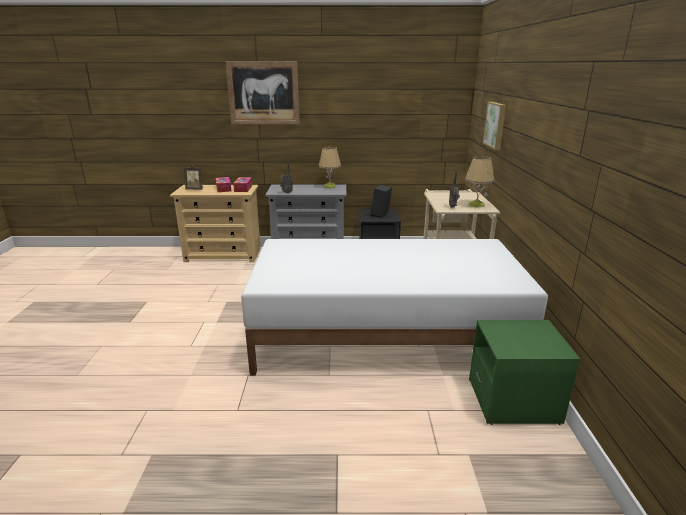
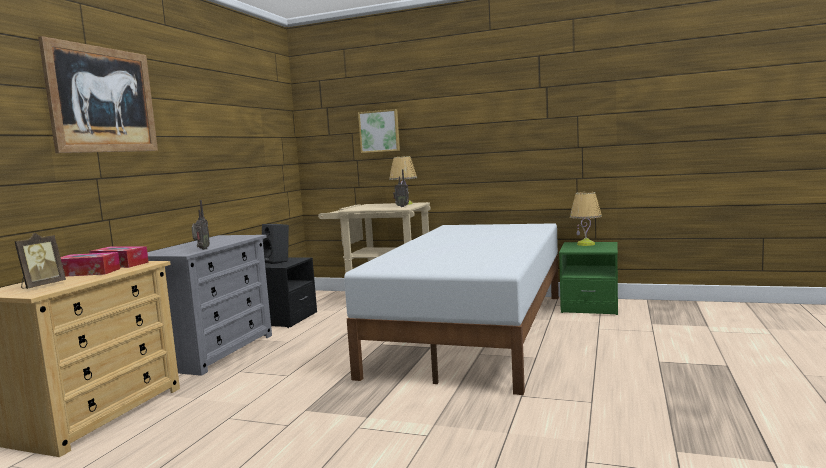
camera: 70 degrees left, 15 degrees down
(330, 186) = (214, 238): table lamp -> table lamp (586, 244)

